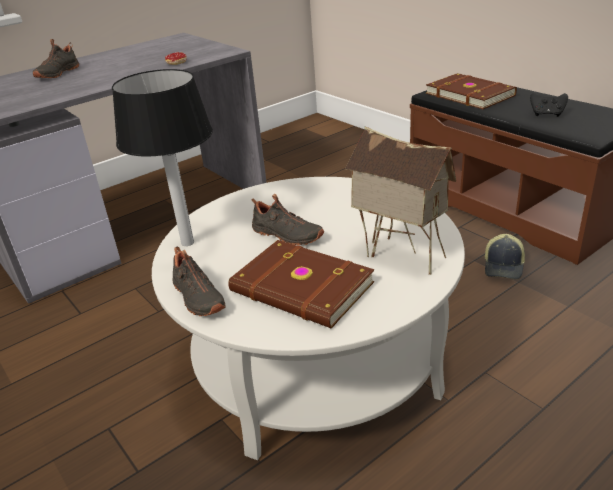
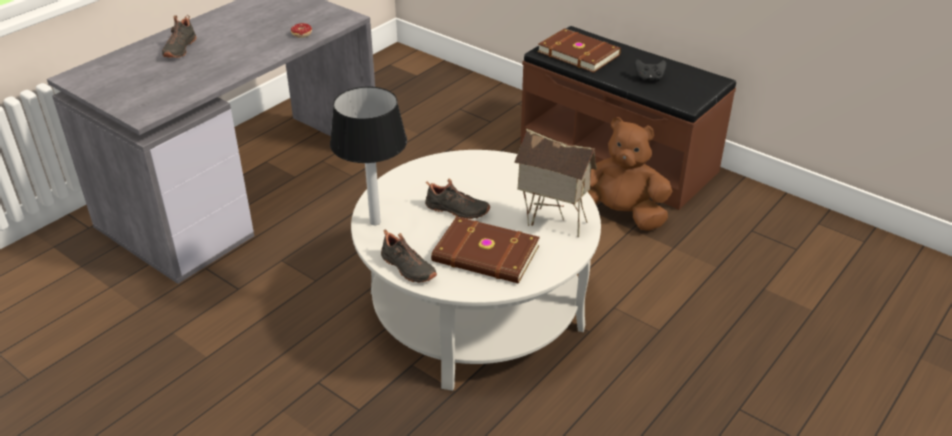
camera: 15 degrees left, 5 degrees up
(504, 266) = (618, 215): cap -> brown plush toy

